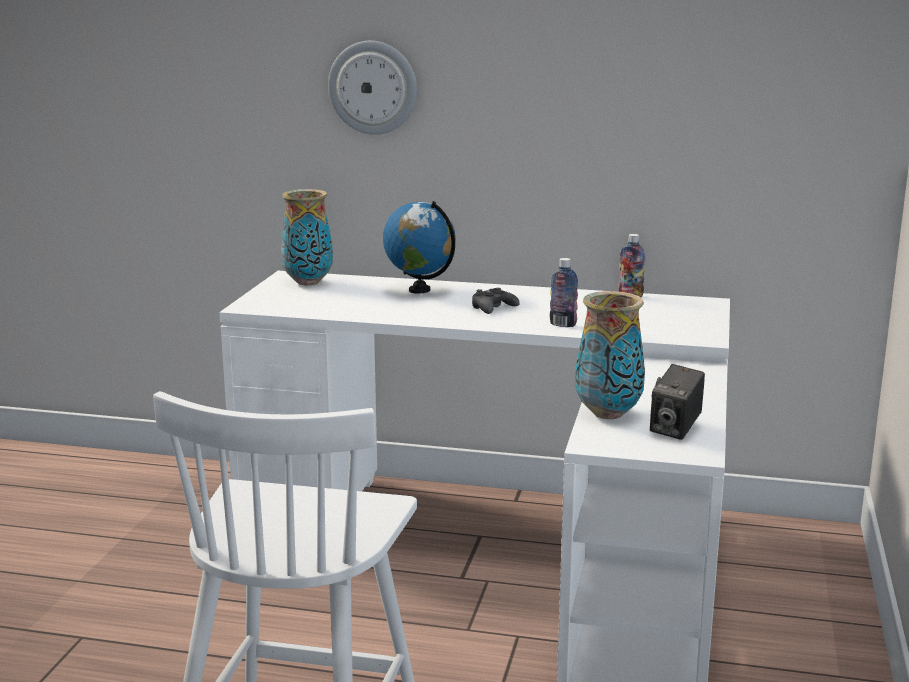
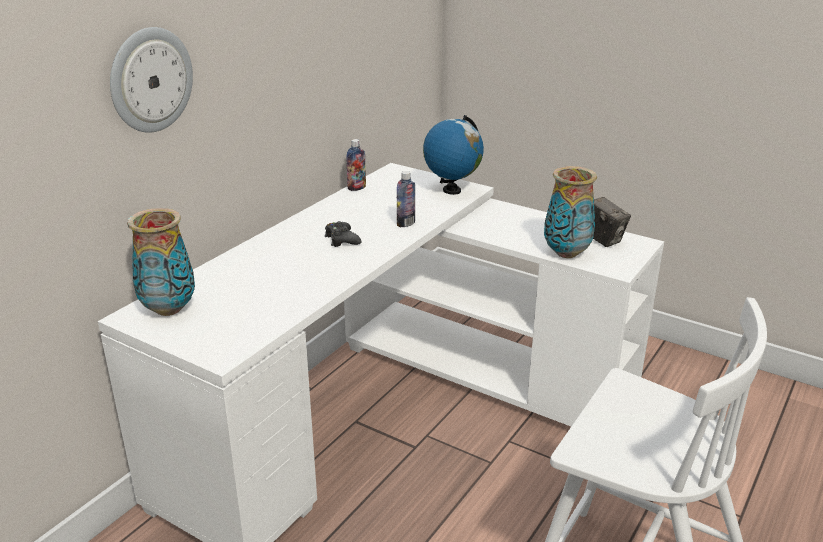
camera: 70 degrees left, 10 degrees up
(420, 290) = (258, 259): globe -> globe (451, 190)

